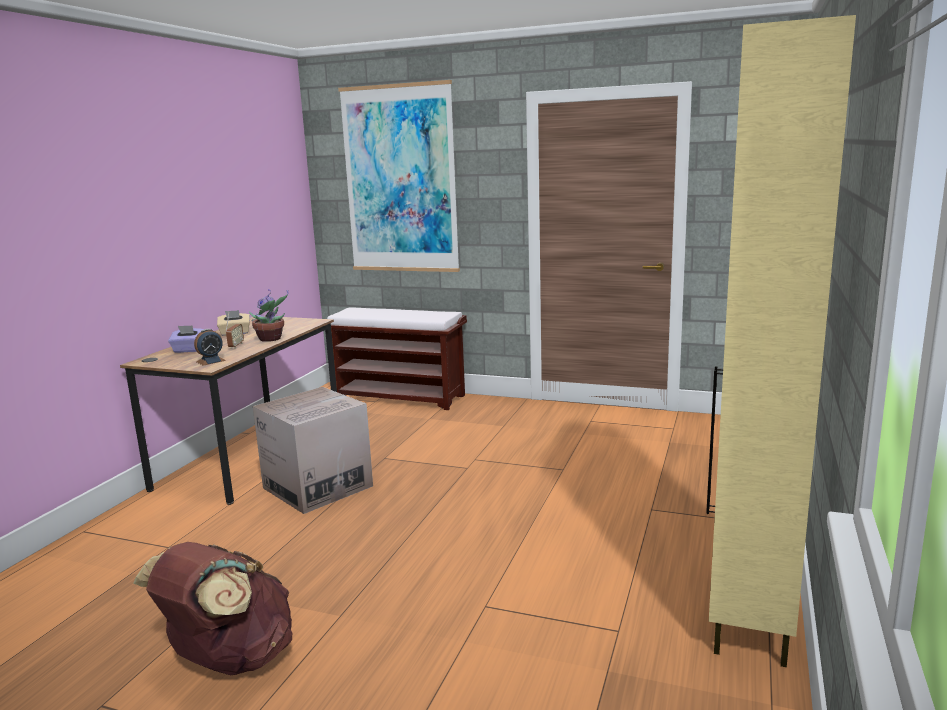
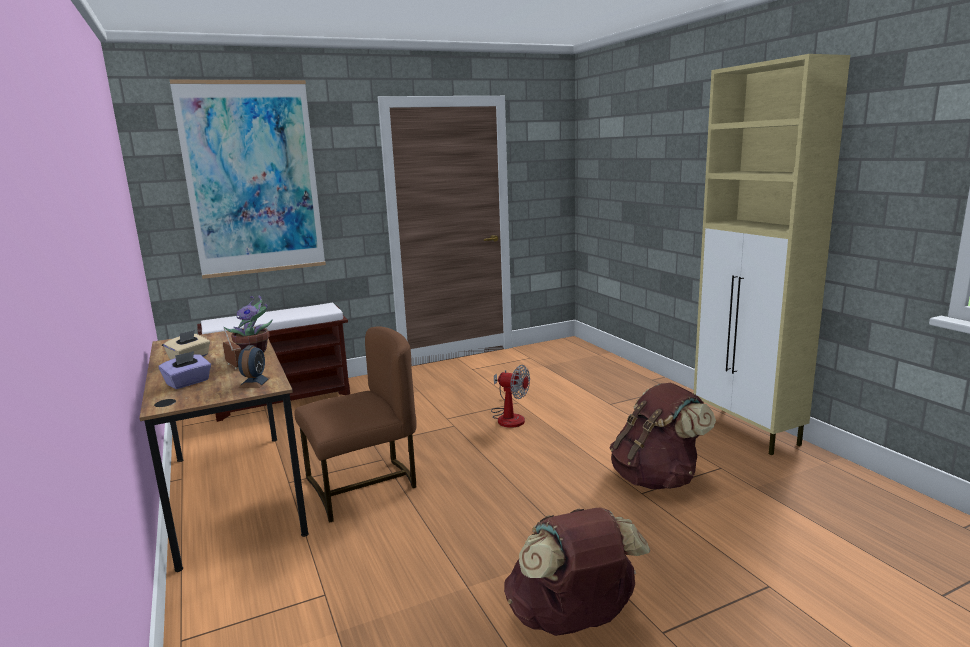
camera: 45 degrees left, 0 degrees up
(318, 487) = (363, 486): cardboard box -> brown chair
(525, 480) = (509, 417): none -> fan
(528, 602) = (657, 479): none -> brown backpack

